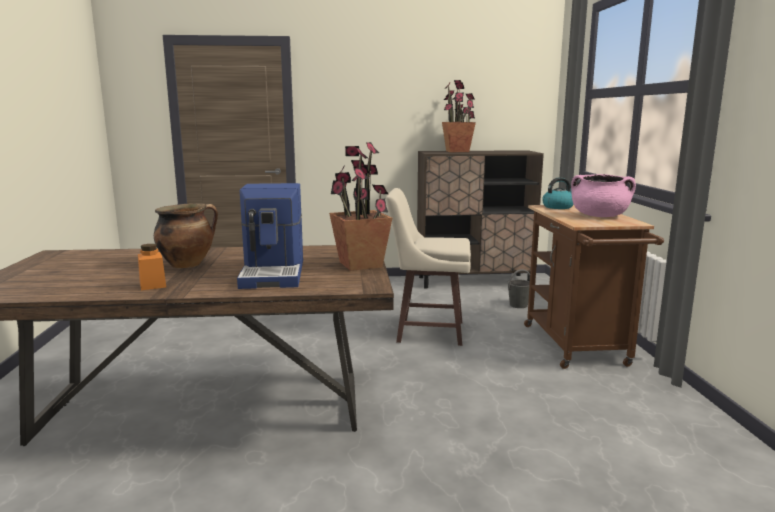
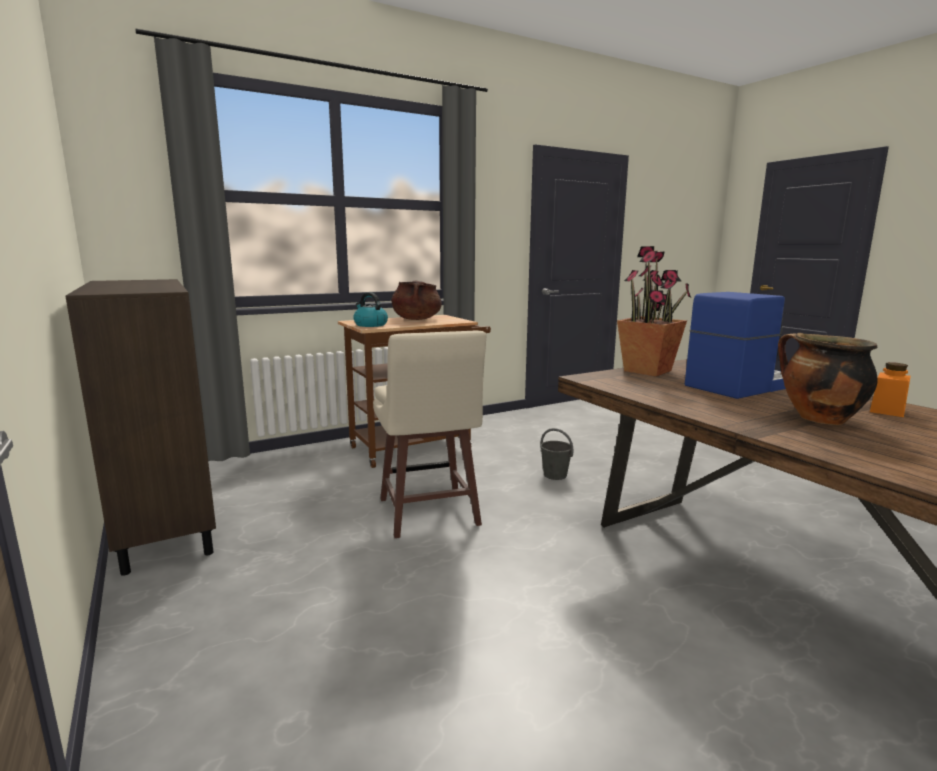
camera: 115 degrees left, 0 degrees up
(457, 151) = (121, 288): potted plant -> none
(518, 305) = (294, 477): grey bucket -> grey bucket (554, 475)
(599, 216) = (416, 319): pink cooking pot -> brown cooking pot

